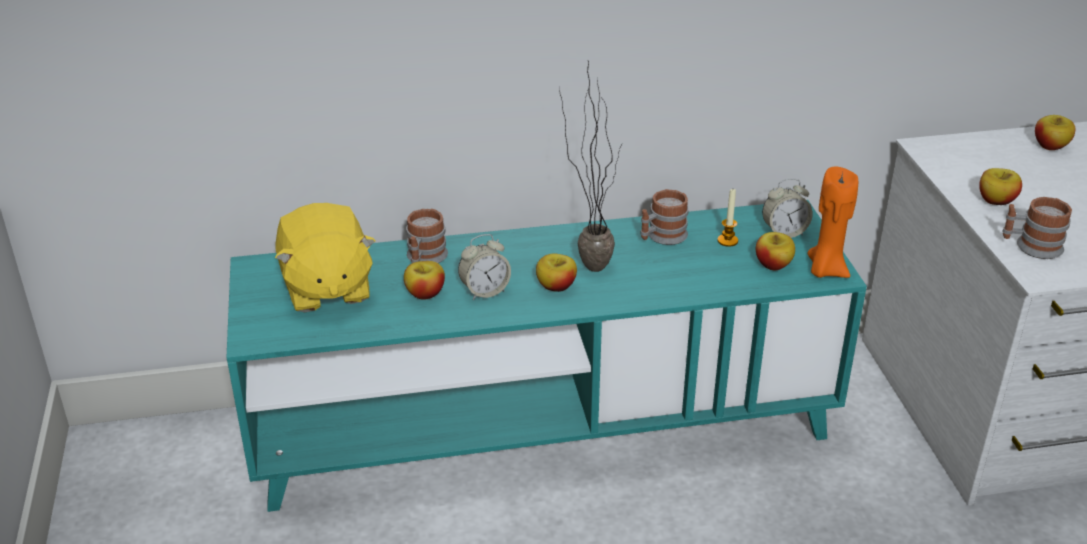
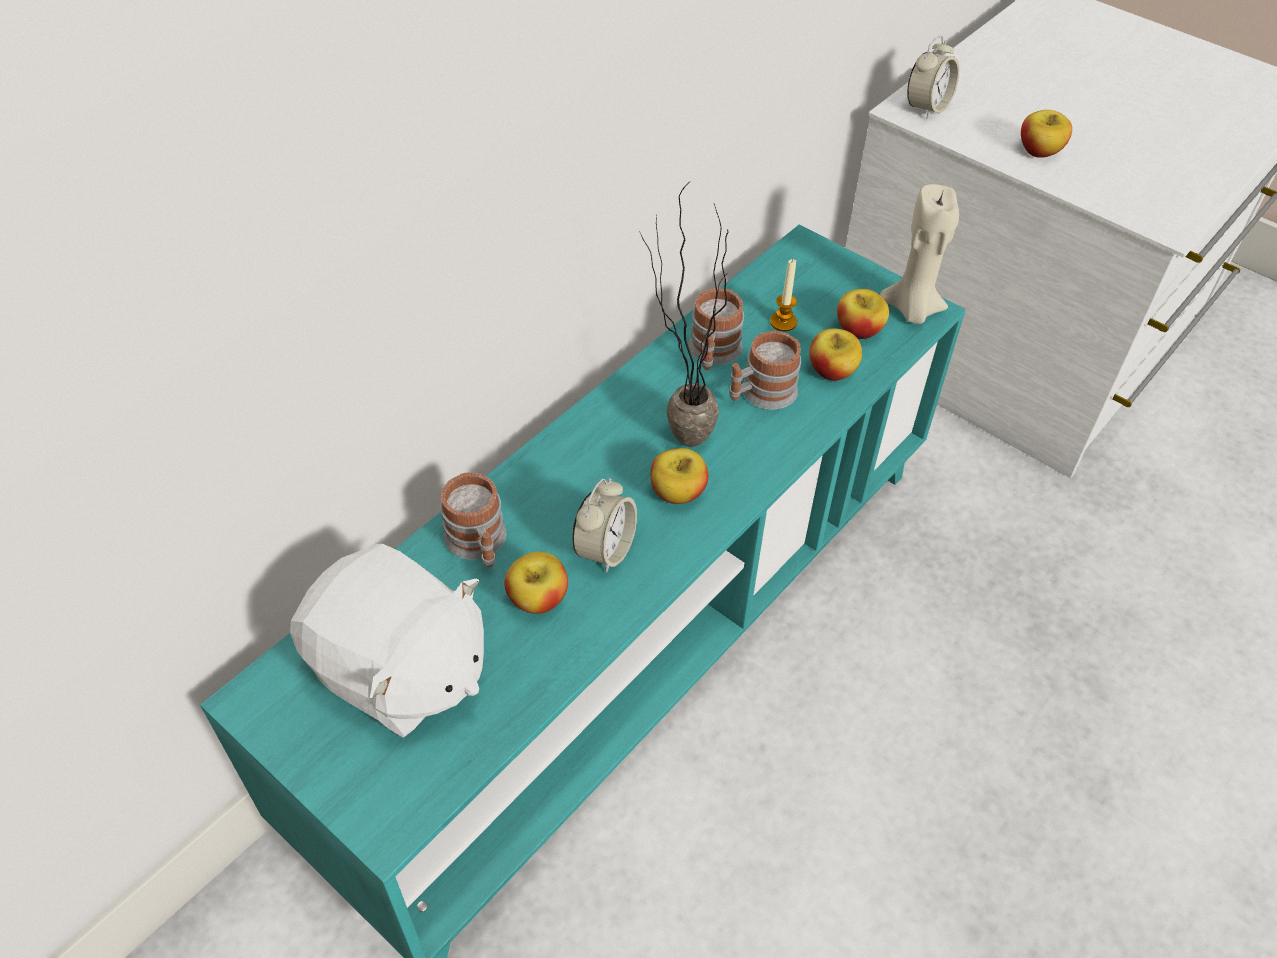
camera: 40 degrees left, 15 degrees up
(326, 288) = (399, 671): yellow plush toy -> white plush toy
(784, 232) = (824, 281): alarm clock -> alarm clock (927, 107)
(825, 270) = (912, 310): orange candle -> beige candle
(1031, 246) = (1127, 194): mug -> mug (761, 394)
(1050, 146) = (1005, 59): apple -> apple (832, 371)

